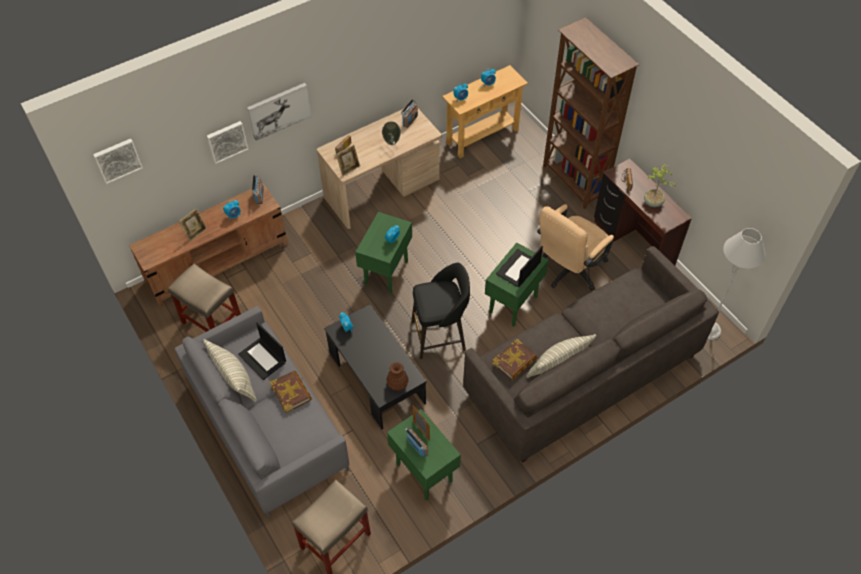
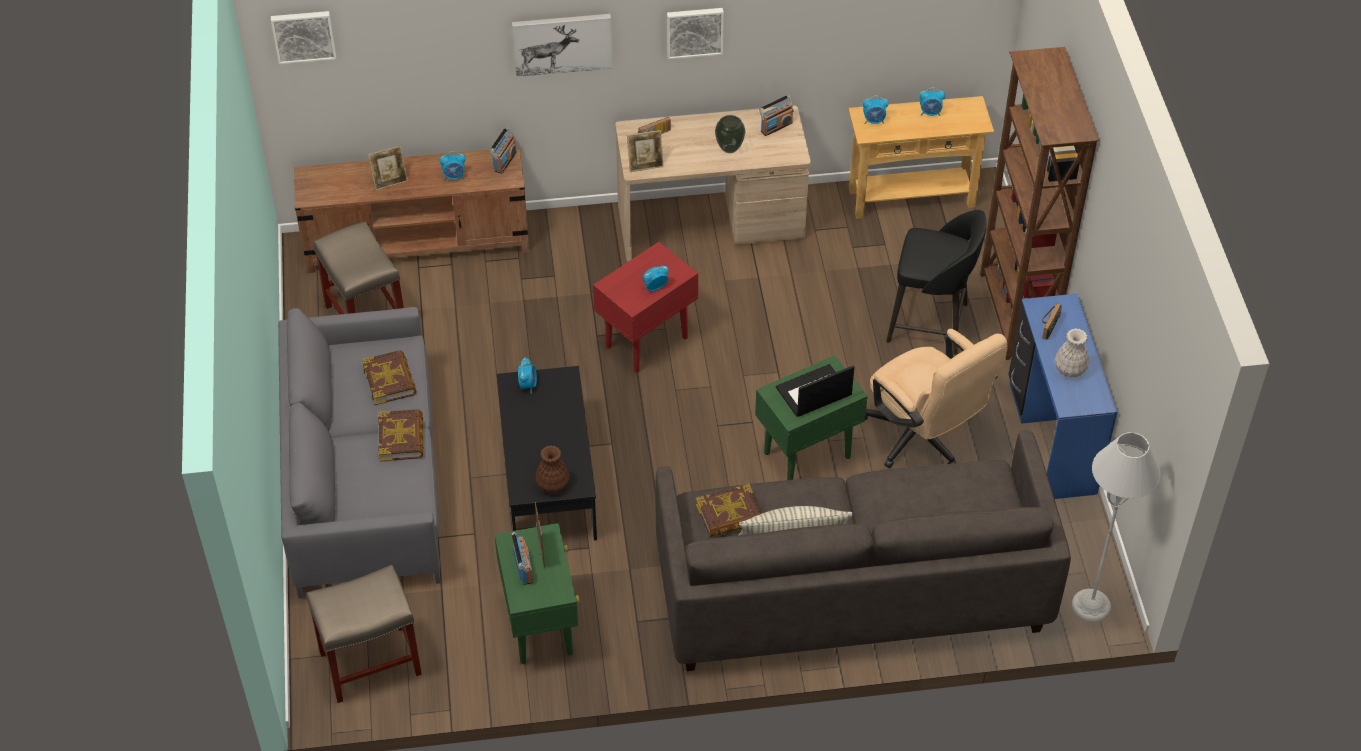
camera: 25 degrees right, 5 degrees down
(226, 141) = (472, 62): picture -> picture (694, 31)
(234, 379) = (337, 392): pillow -> none
(263, 358) = (390, 380): laptop -> book
(386, 273) = (645, 342): green side table -> red side table
(440, 335) = (673, 457): black stool -> black stool (930, 323)
(569, 271) = (923, 440): beige office chair -> beige office chair turned 105 degrees counterclockwise
(632, 244) = (1049, 438): brown desk -> blue desk
(653, 203) = (1069, 369): potted plant -> white vase

